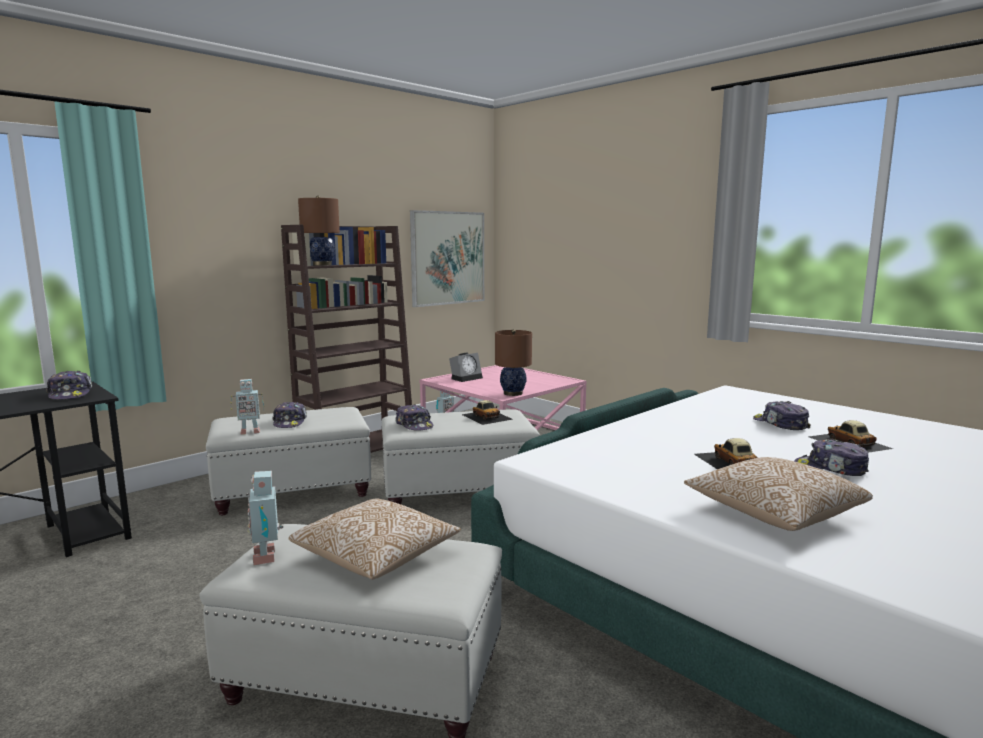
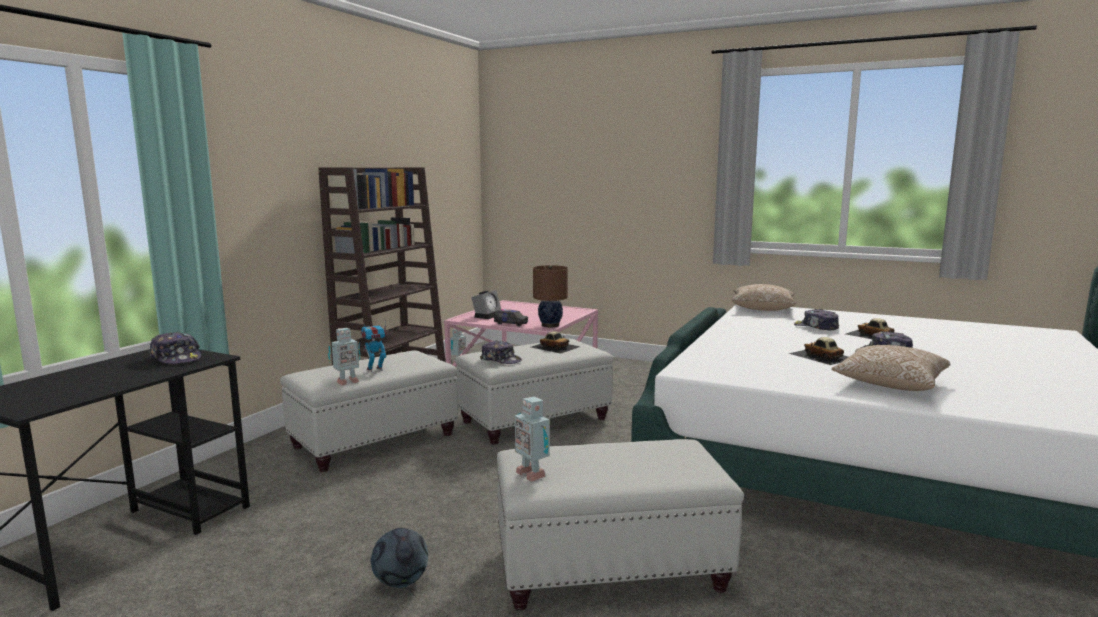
camera: 20 degrees left, 0 degrees up
(162, 644) = (401, 582): none -> football
(290, 422) = (375, 370): cap -> toy robot
(321, 265) = (363, 208): brown table lamp -> none
(377, 556) = (621, 460): pillow -> pillow (762, 309)
(447, 258) = (448, 198): picture -> none
(476, 388) = (511, 323): none -> toy truck

